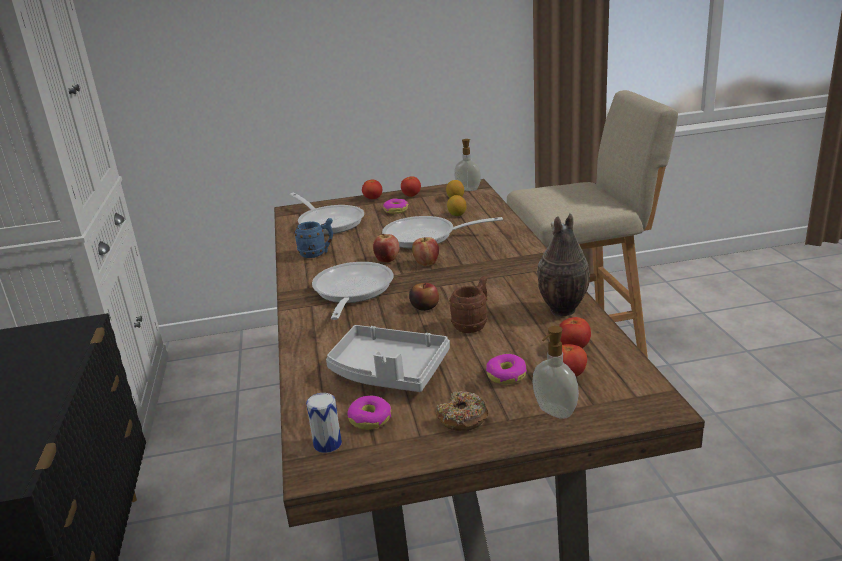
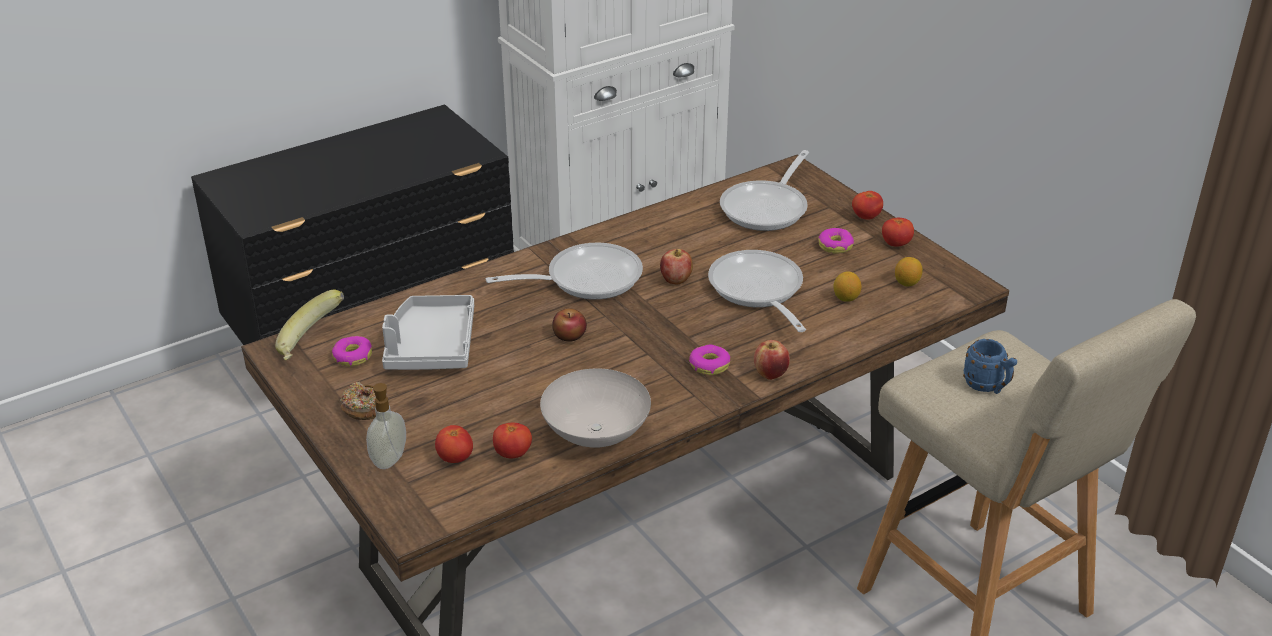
camera: 65 degrees right, 10 degrees up
(317, 253) = (672, 228): blue mug -> blue mug (987, 387)
(327, 444) = (312, 345): can -> banana
(426, 263) = (679, 310): apple -> apple (770, 374)
(468, 189) = (952, 286): soap dispenser -> none
(473, 324) = (540, 377): brown mug -> none
(506, 375) = (444, 418): donut -> donut (709, 365)
(562, 311) = (594, 433): vase -> white bowl

